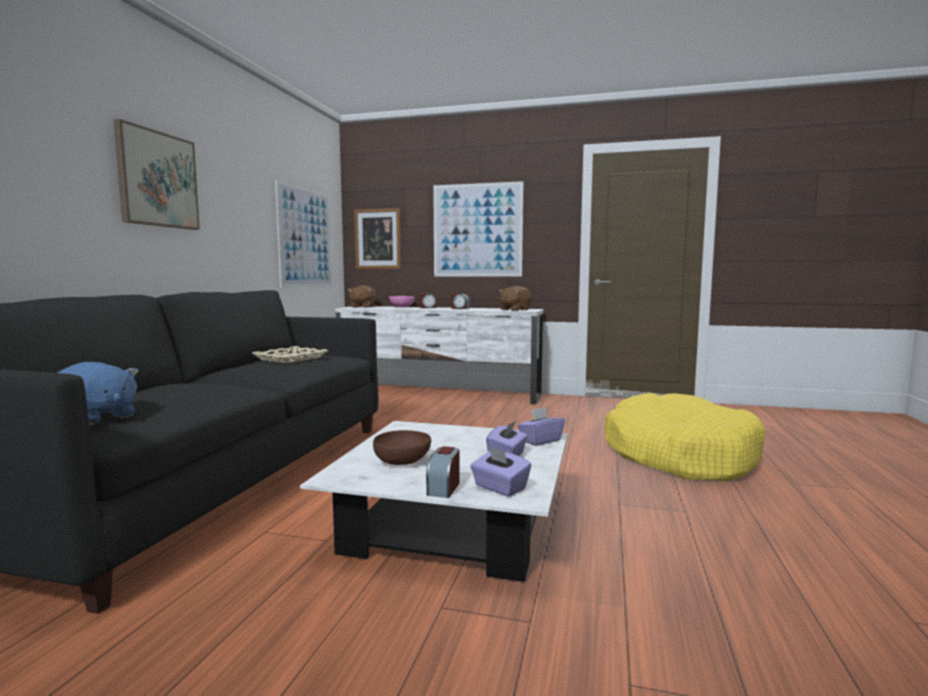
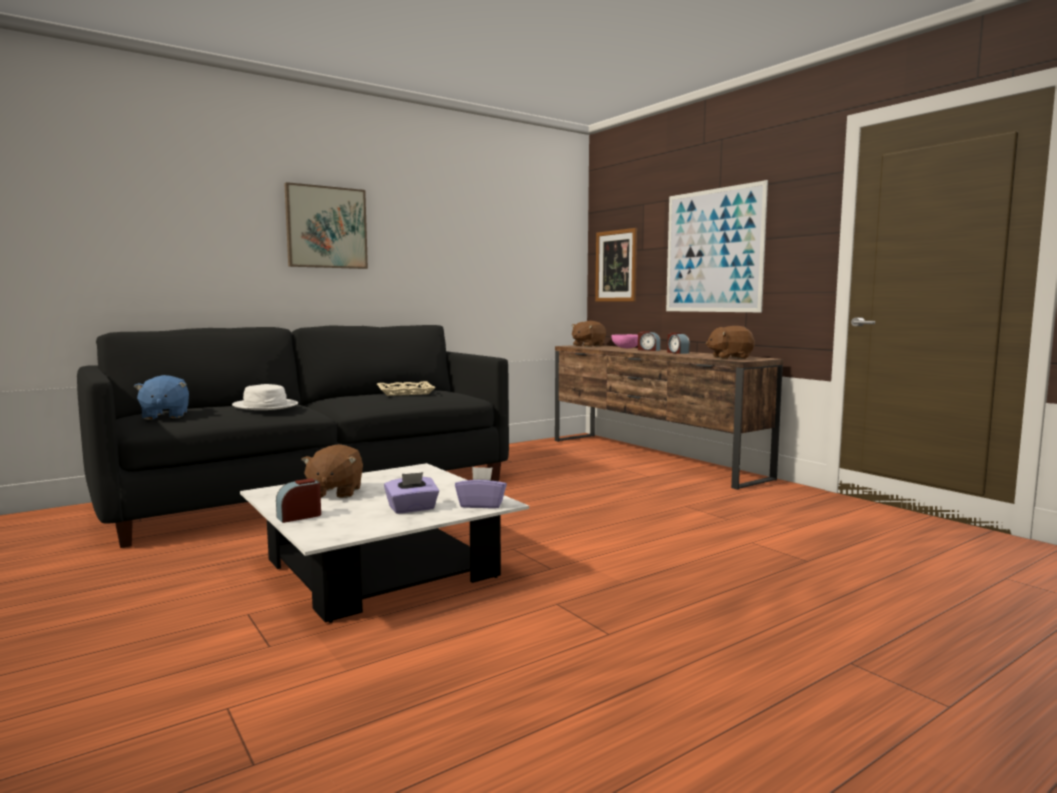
camera: 40 degrees right, 0 degrees up
(197, 388) = (265, 406): none -> white hat
(306, 238) = (521, 269): picture -> none
(402, 461) = (335, 492): brown bowl -> brown plush toy
(439, 393) = (652, 458): white tv stand -> brown tv stand
(499, 488) = (331, 527): purple tissue box -> none
(678, 455) = (770, 585): yellow dog bed -> none

